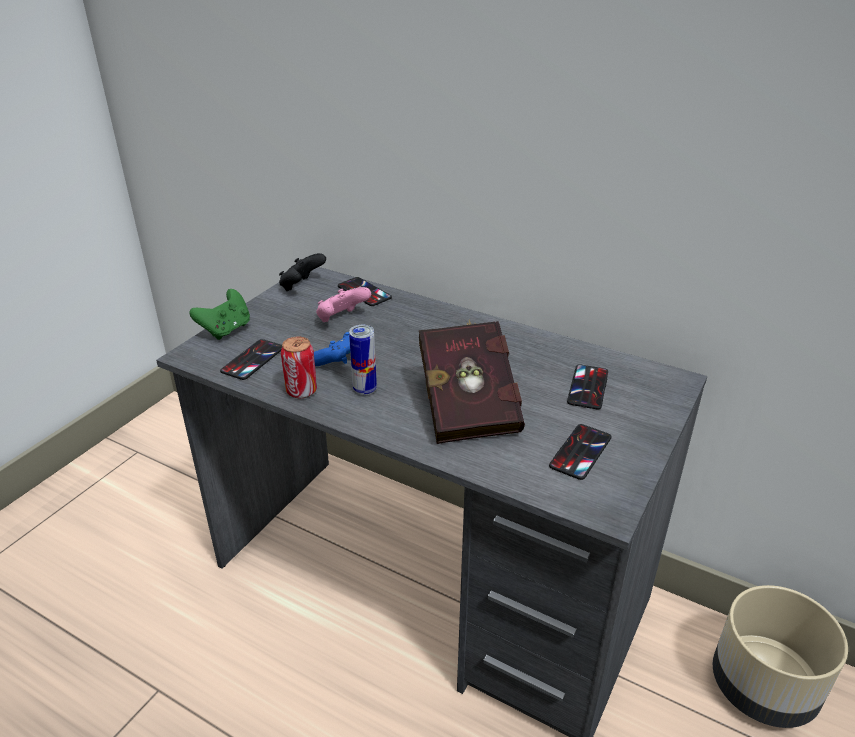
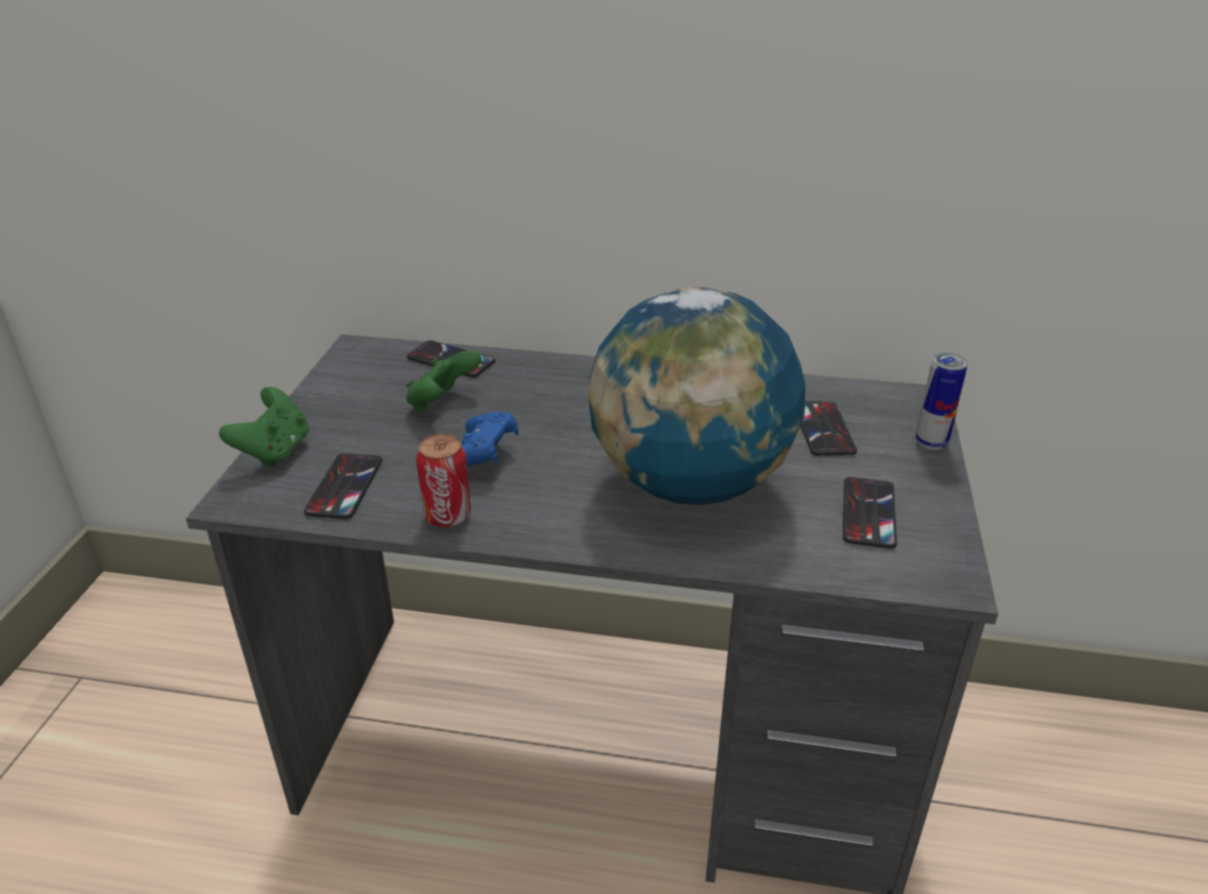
camera: 20 degrees left, 0 degrees up
(302, 286) = (353, 368): black game controller -> none
(341, 319) = (442, 403): pink game controller -> green game controller
(364, 390) = (538, 494): can -> can (931, 443)
(468, 404) = (690, 483): red book -> globe
(763, 688) = (1048, 757): beige planter -> none

